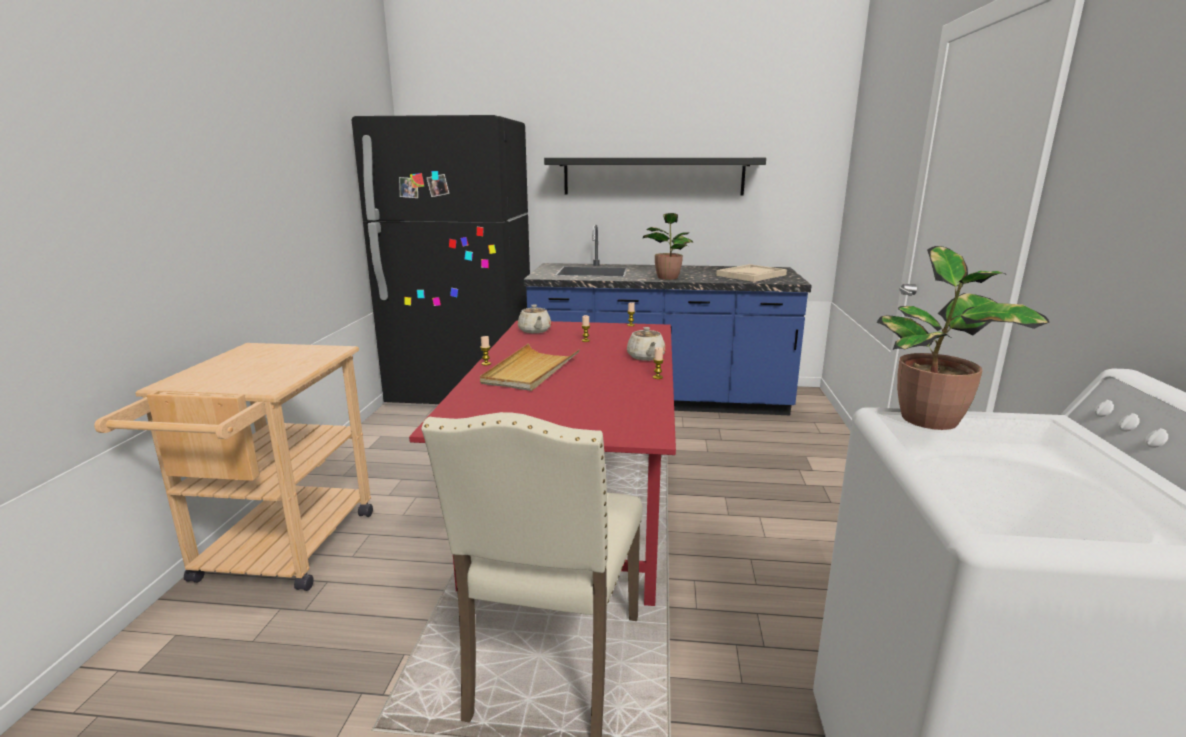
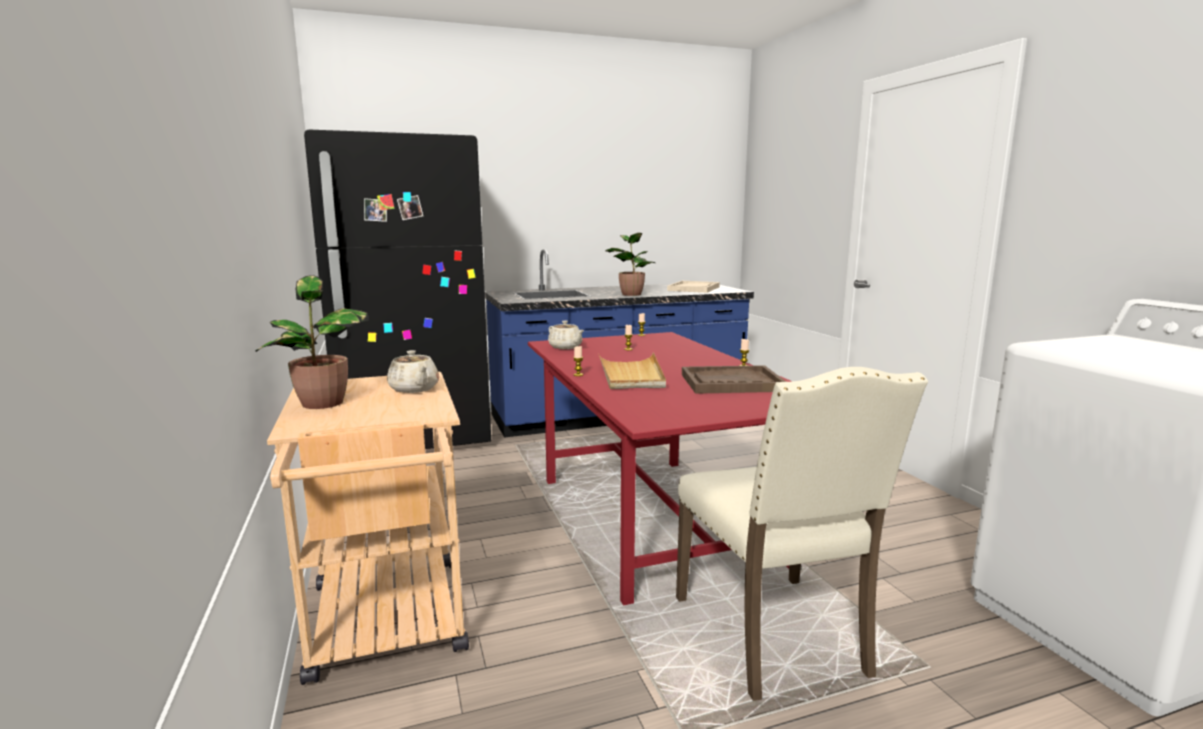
camera: 25 degrees left, 5 degrees down
(605, 395) = (731, 383): none -> brown tray
(646, 357) = (704, 355): beige teapot -> beige teapot (414, 389)
(653, 176) = (587, 203): black shelf -> none
(932, 421) = (1067, 344): potted plant -> potted plant (323, 404)

